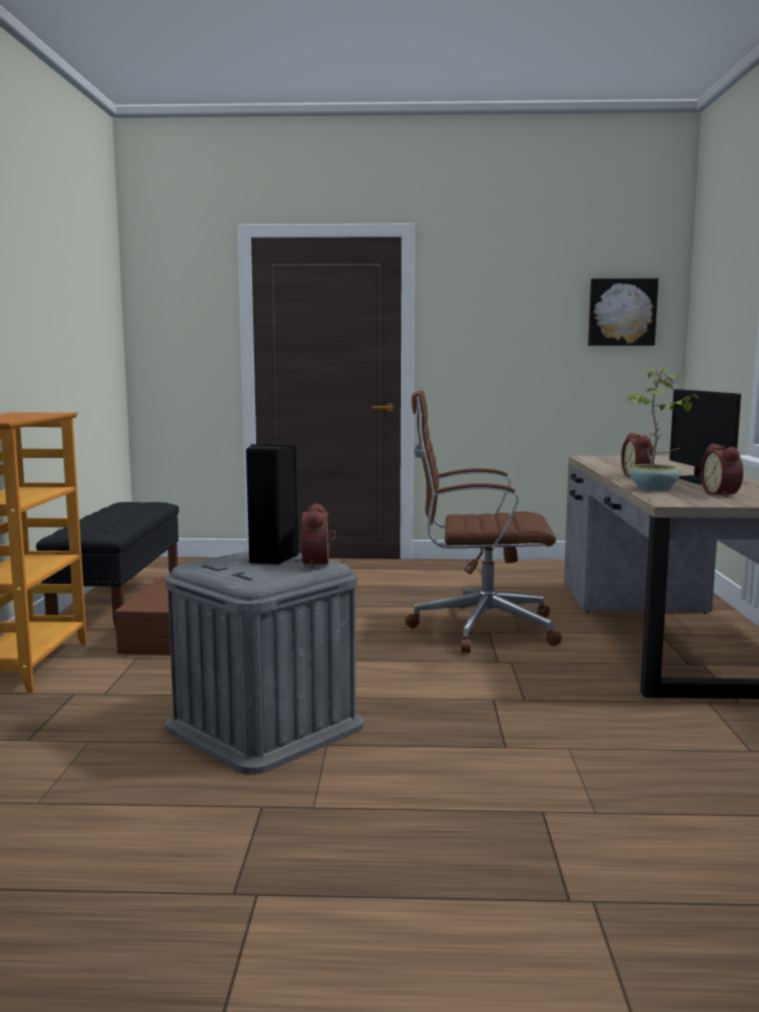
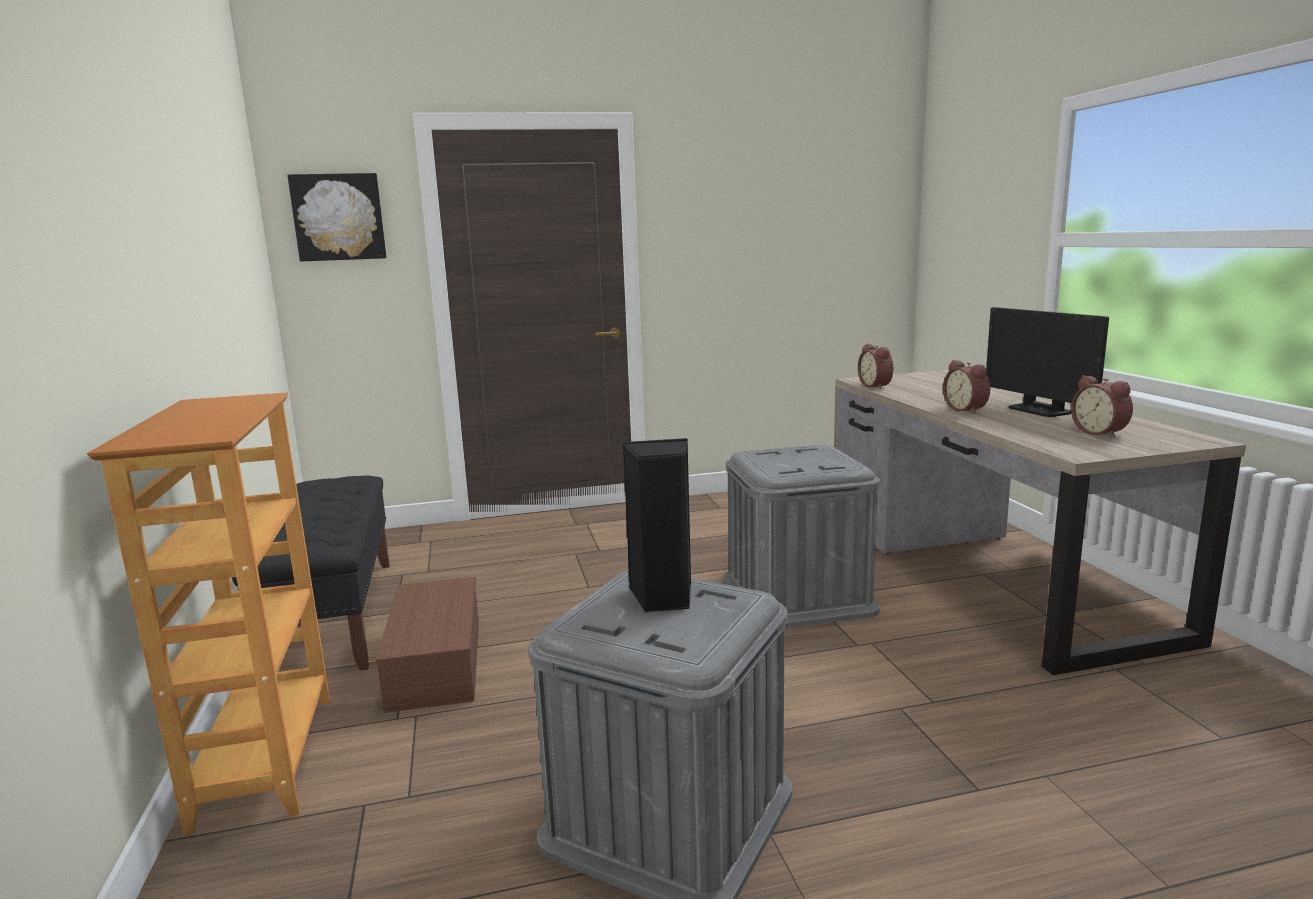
camera: 15 degrees left, 5 degrees up
(319, 563) = (737, 597): alarm clock -> alarm clock (876, 386)
(480, 628) = (797, 595): brown office chair -> grey storage box
(622, 312) = (857, 213): picture -> picture (339, 217)
(654, 489) = (1019, 430): potted plant -> none

